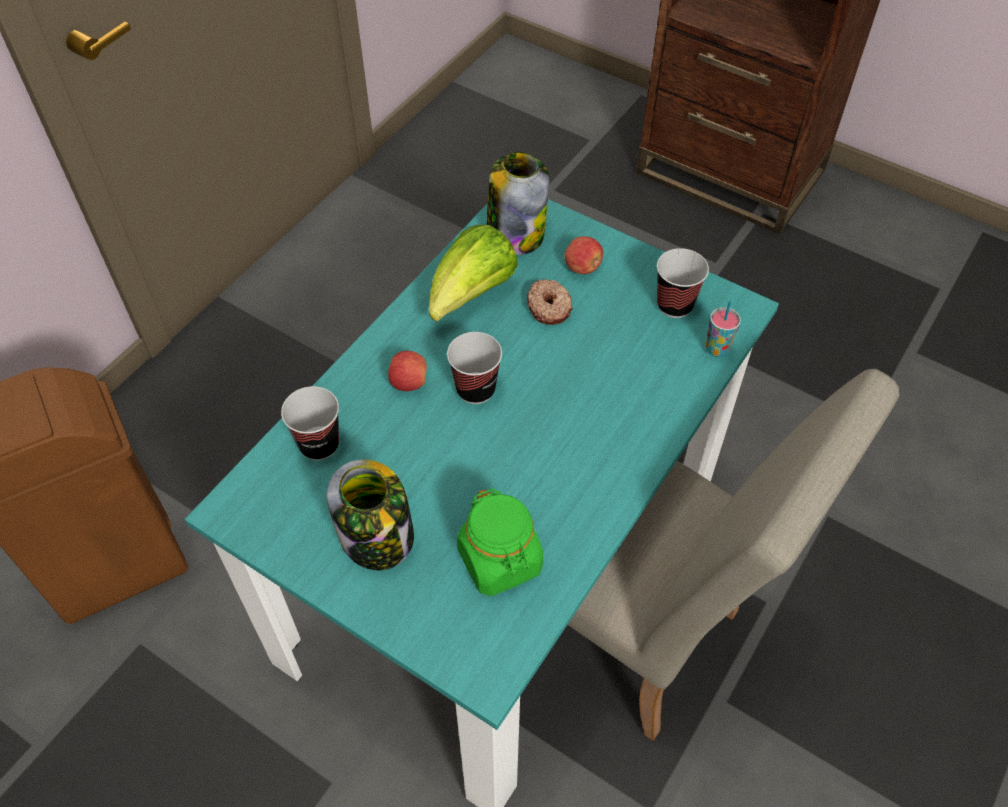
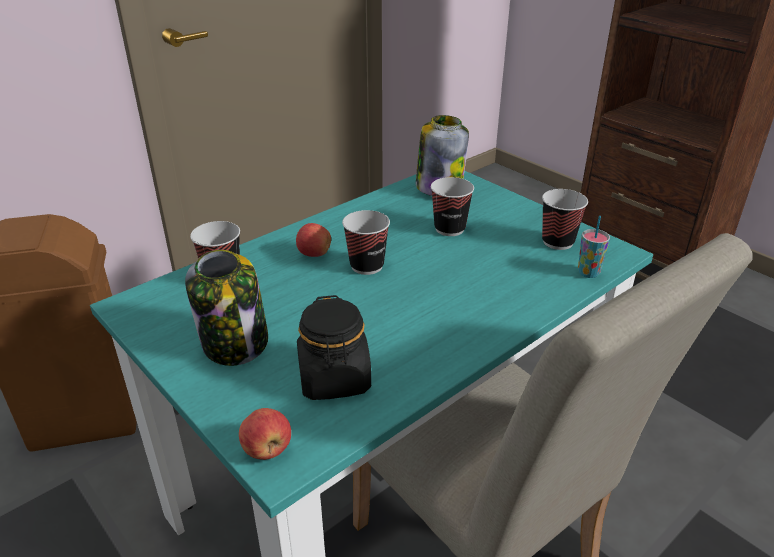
camera: 15 degrees right, 20 degrees down
(471, 295) = (389, 214): lettuce -> none
(500, 561) = (334, 379): green jar -> black jar
(549, 307) = (449, 229): donut -> cup
(583, 267) = (486, 211): apple -> apple (267, 449)

